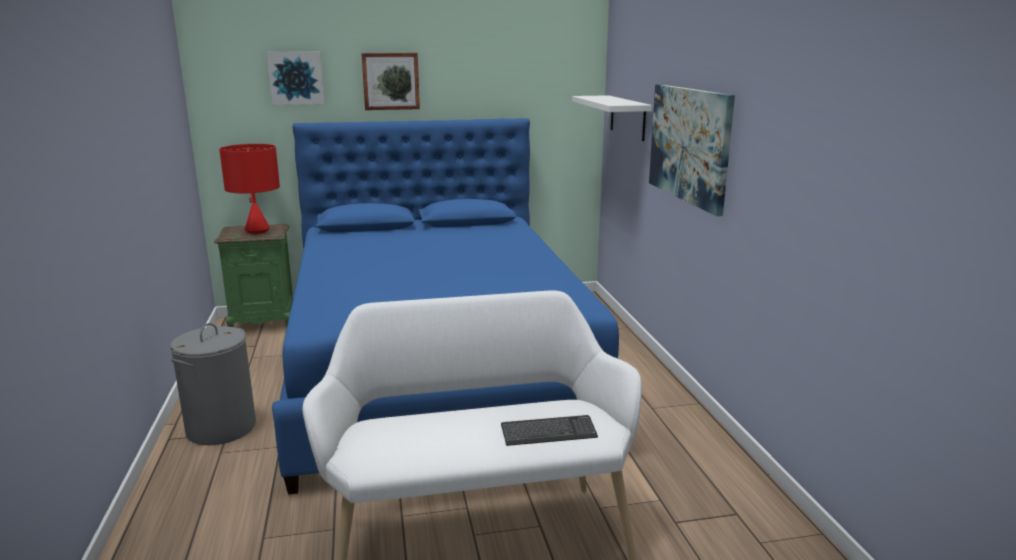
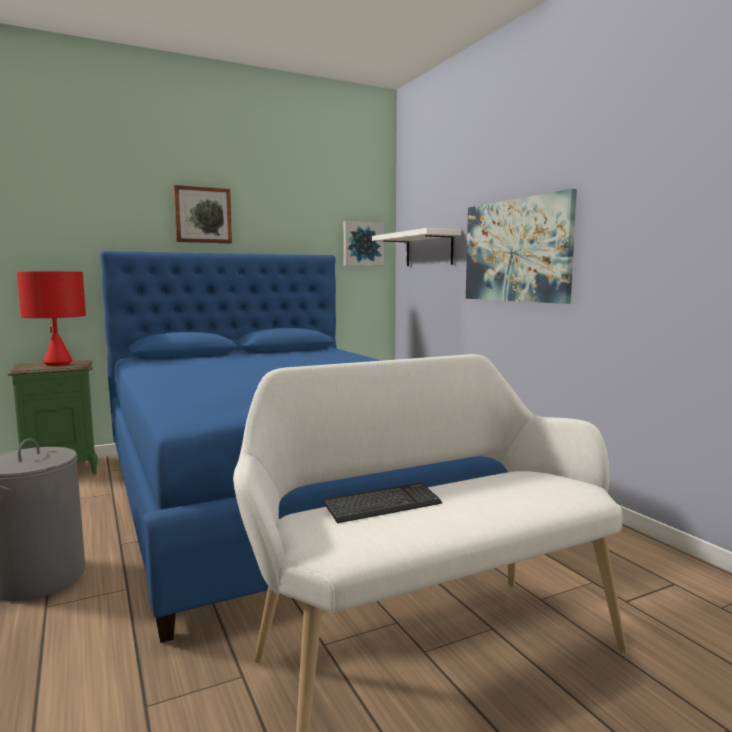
camera: 15 degrees left, 10 degrees down
(296, 78) = (104, 206): picture -> picture (362, 244)
(548, 432) = (529, 497): keyboard -> keyboard (382, 505)

